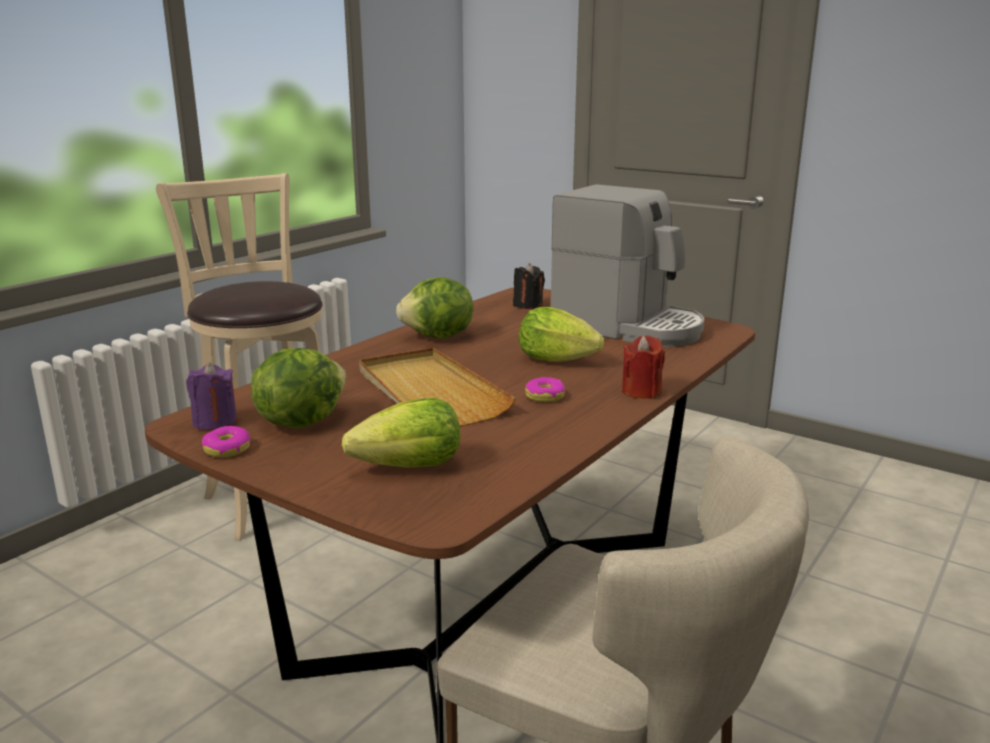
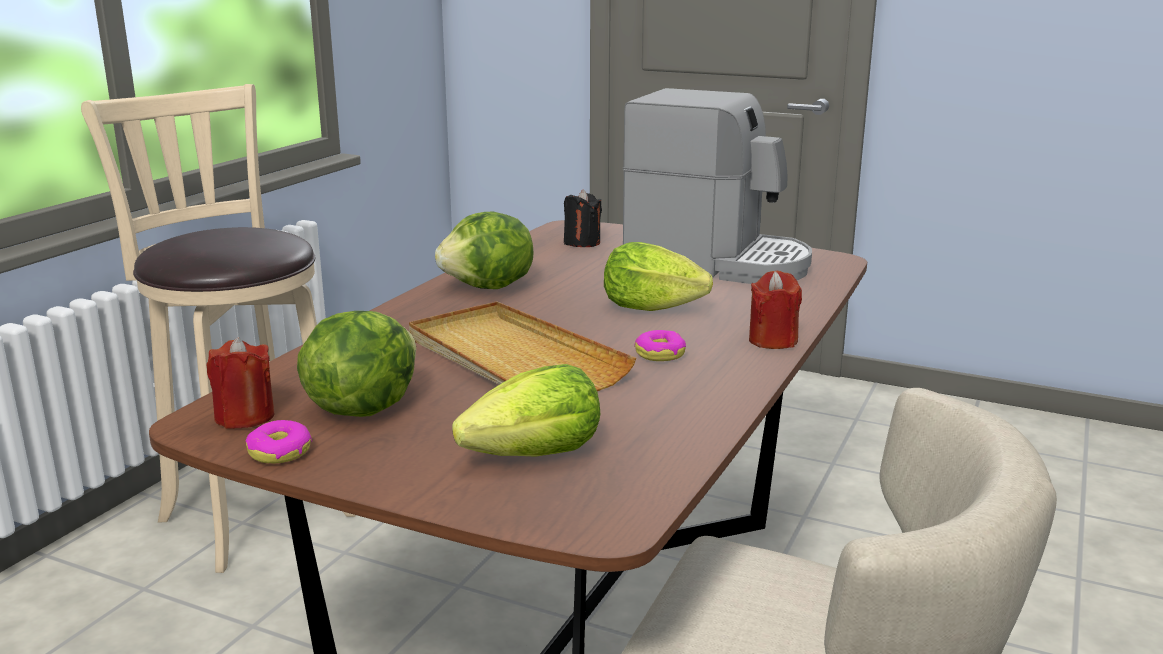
camera: 10 degrees left, 0 degrees up
(215, 422) = (245, 417): purple candle -> red candle

